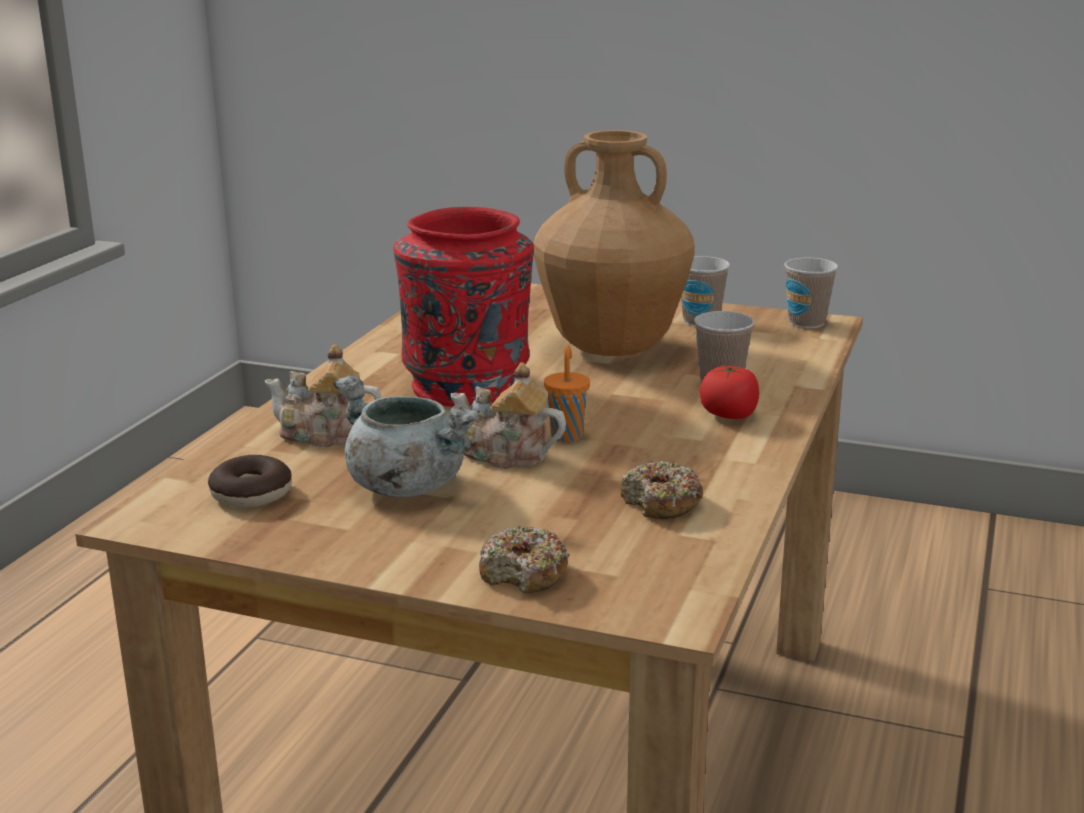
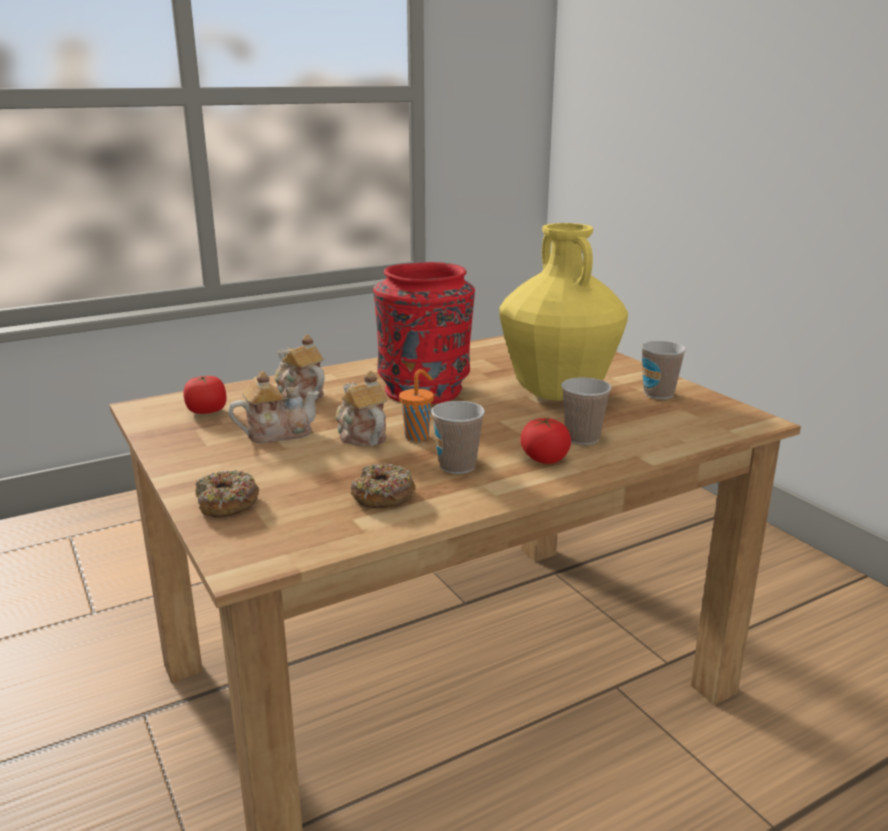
camera: 40 degrees right, 0 degrees up
(251, 494) = (206, 411): donut -> tomato
(405, 486) = (277, 433): grey cooking pot -> teapot
(613, 349) = (558, 394): brown vase -> yellow vase
(806, 323) = (740, 417): cup -> cup (457, 466)

